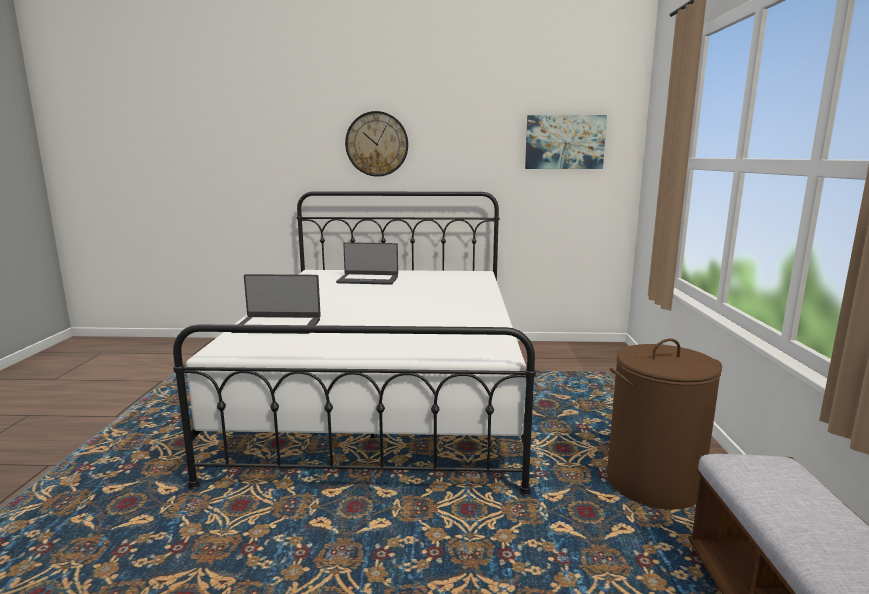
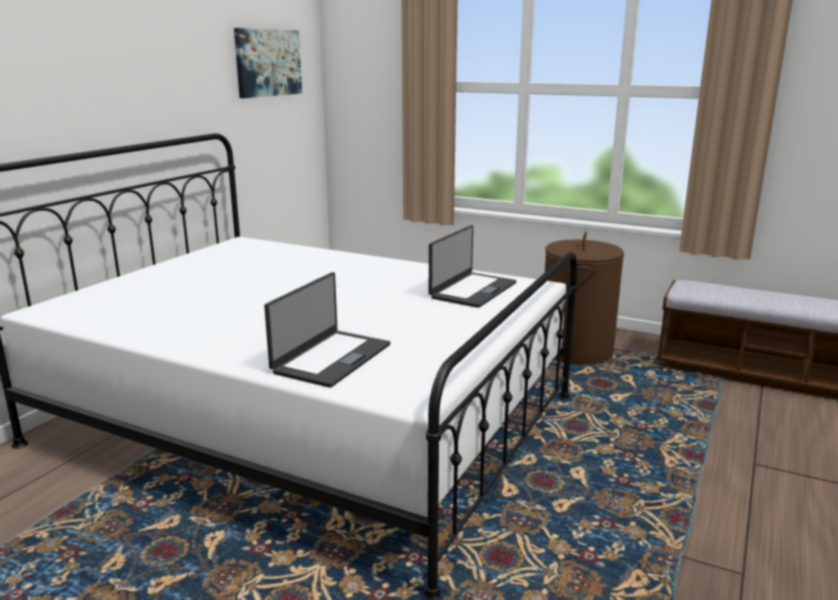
camera: 65 degrees left, 5 degrees up
(368, 280) = (167, 288): laptop -> laptop (472, 290)
(377, 144) = (67, 70): wall clock -> none

